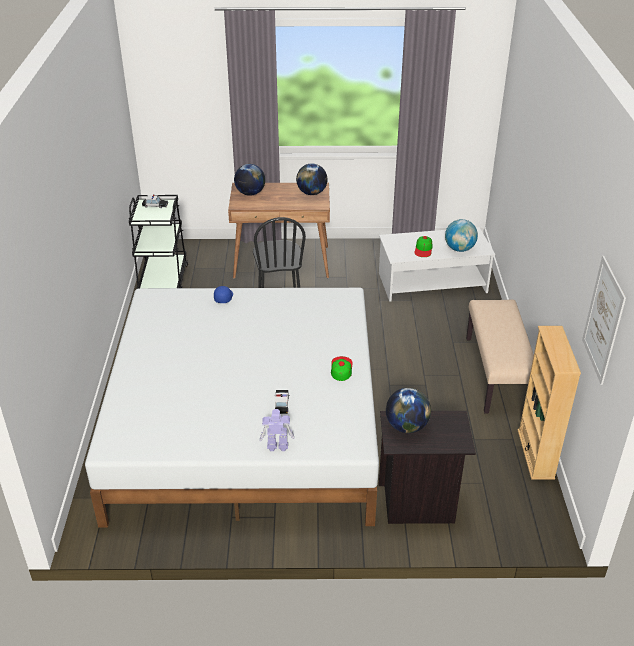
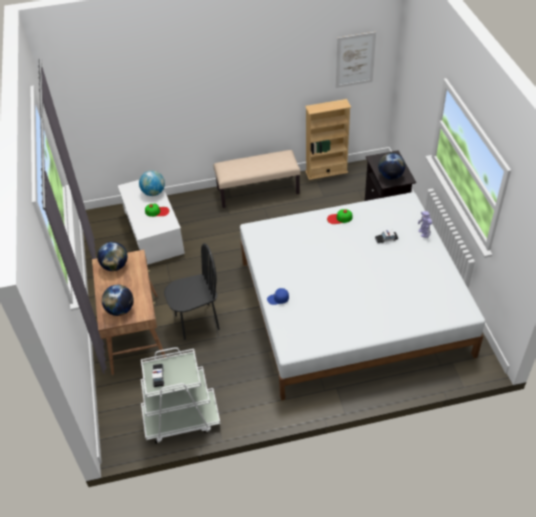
camera: 100 degrees left, 10 degrees up
(163, 281) = (181, 419): black cart -> white cart

